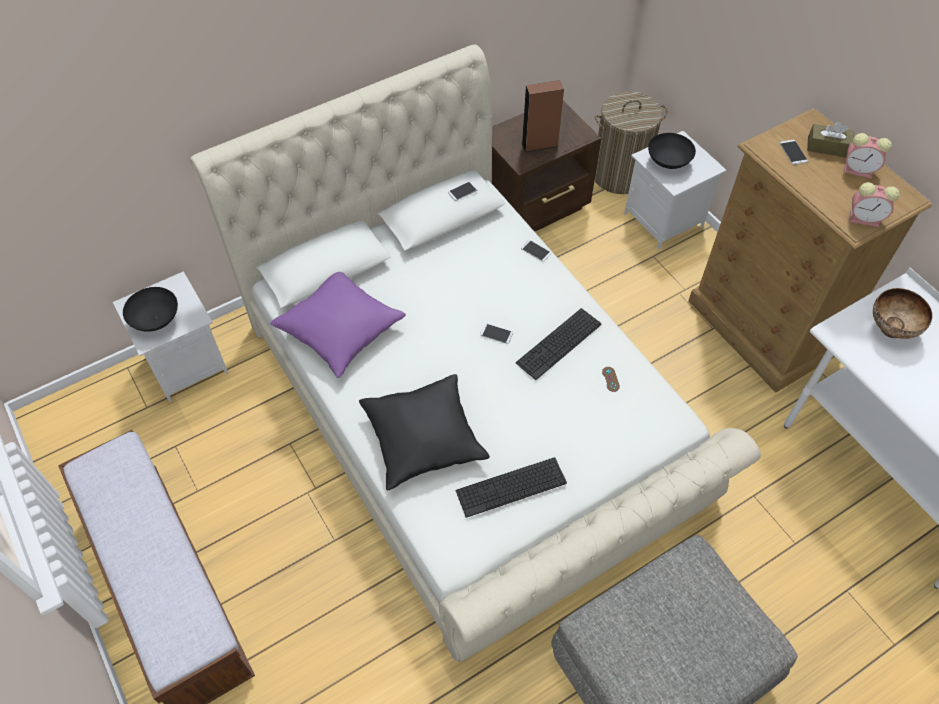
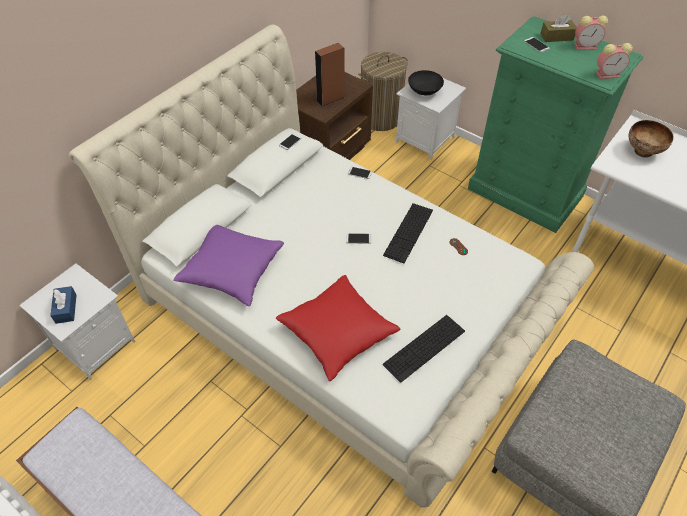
camera: 20 degrees left, 5 degrees down
(156, 320) = (66, 308): black bowl -> blue tissue box
(423, 438) = (337, 333): black pillow -> red pillow
(762, 328) = (526, 193): brown dresser -> green dresser

